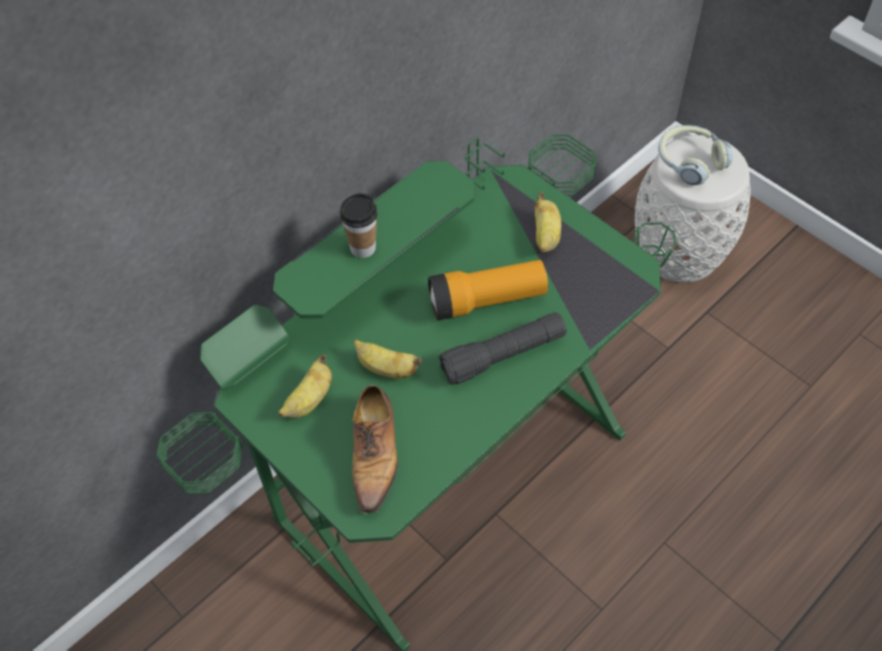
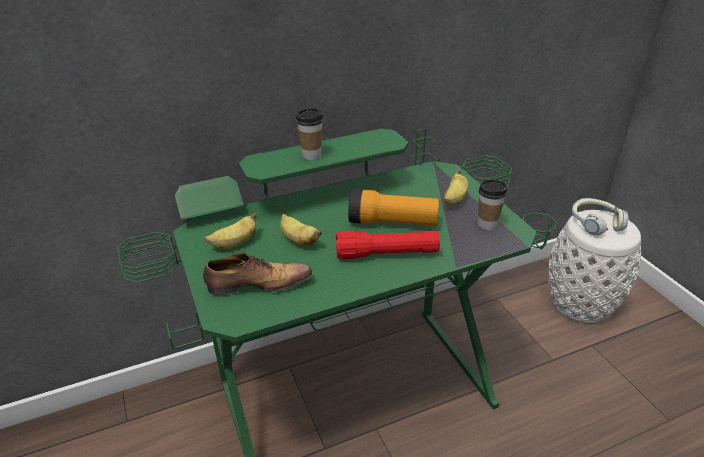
camera: 20 degrees right, 20 degrees down
(375, 454) = (257, 284): shoe -> shoe turned 120 degrees counterclockwise
(503, 355) = (387, 254): black flashlight -> red flashlight
(600, 268) = (487, 225): none -> cup

